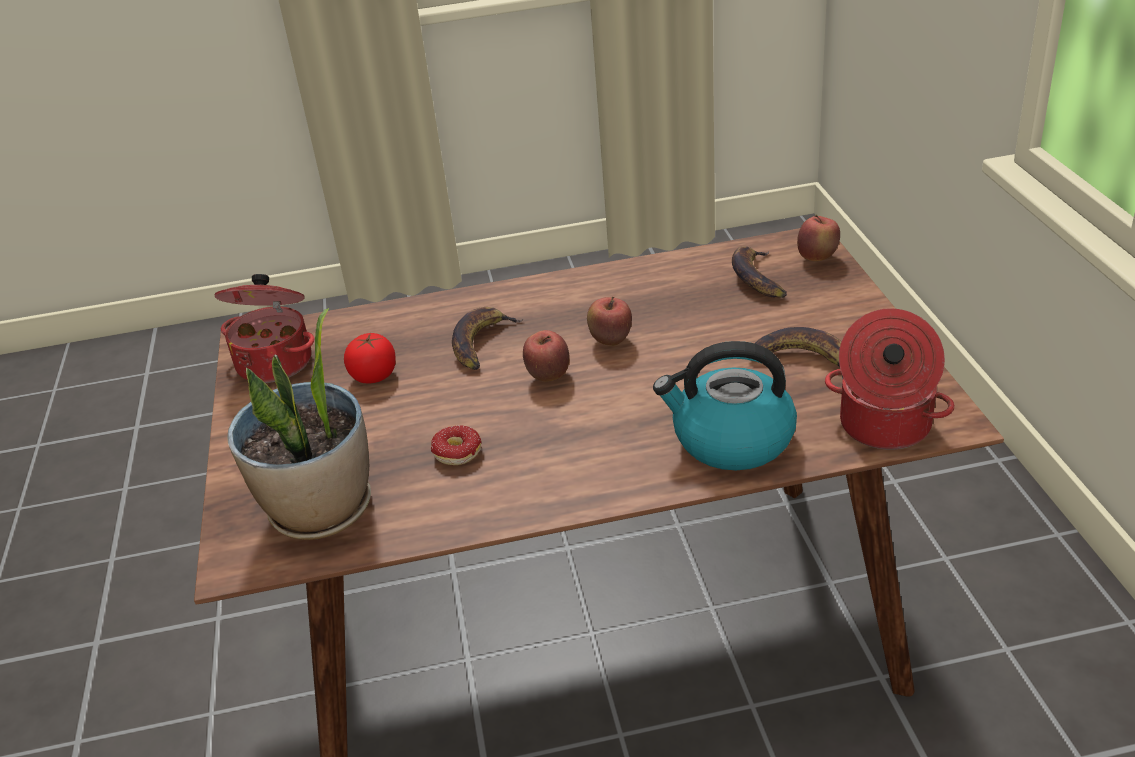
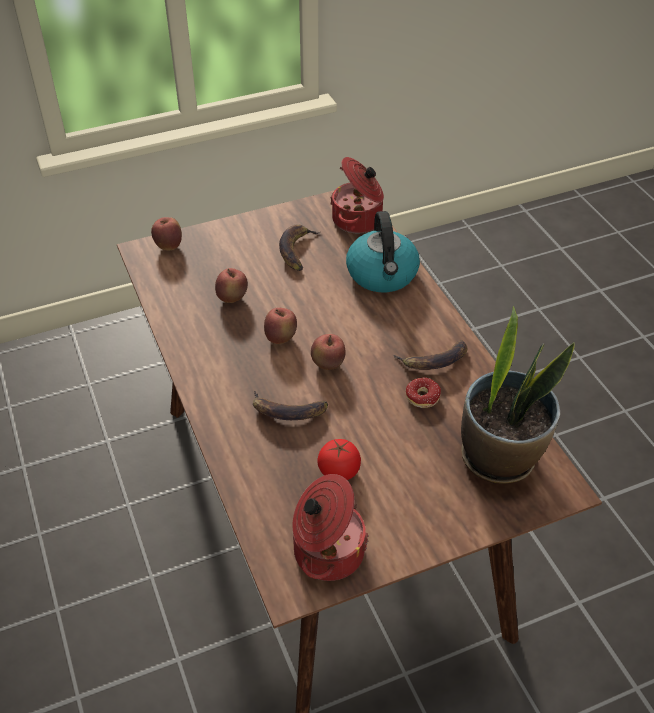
camera: 105 degrees left, 10 degrees up
(699, 306) = (232, 298): none -> apple
(757, 278) = (195, 273): banana -> banana (434, 361)

